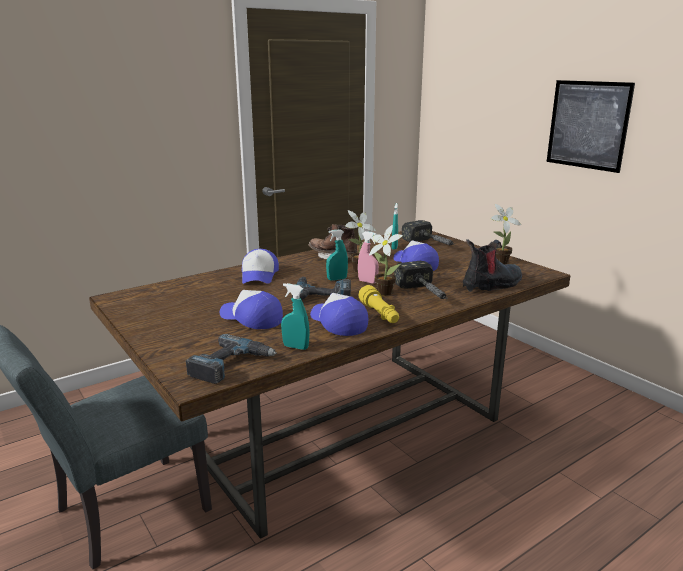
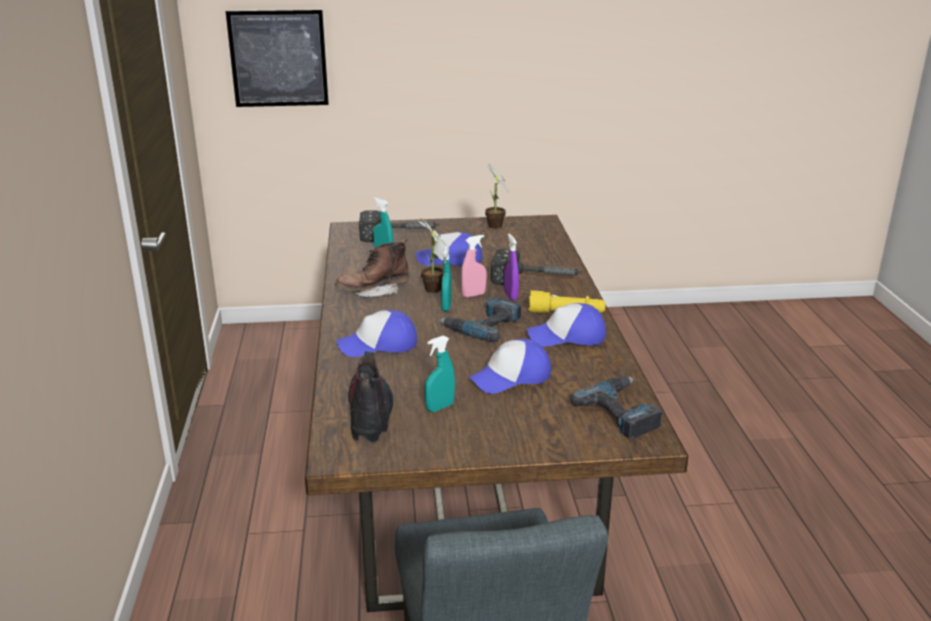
camera: 60 degrees left, 5 degrees up
(259, 275) = (378, 345): cap -> cap turned 135 degrees clockwise
(295, 347) = (607, 371): turquoise spray bottle -> turquoise spray bottle (440, 407)
(383, 292) = (511, 296): potted plant -> purple spray bottle
(492, 285) = (547, 248): boot -> boot (370, 414)
(588, 125) = (464, 56): picture -> picture (278, 58)

